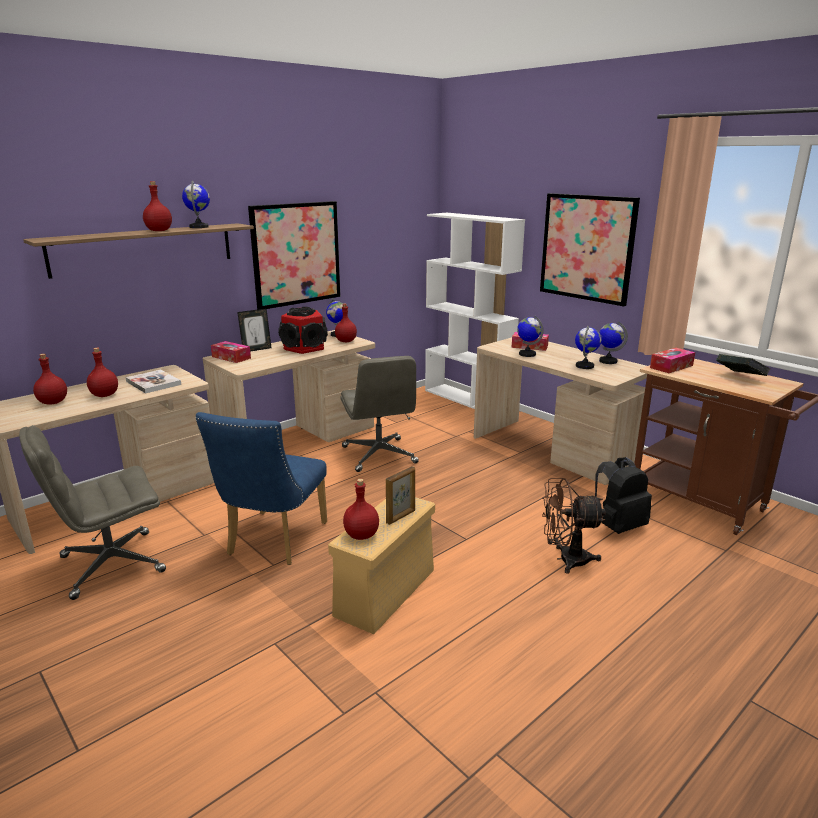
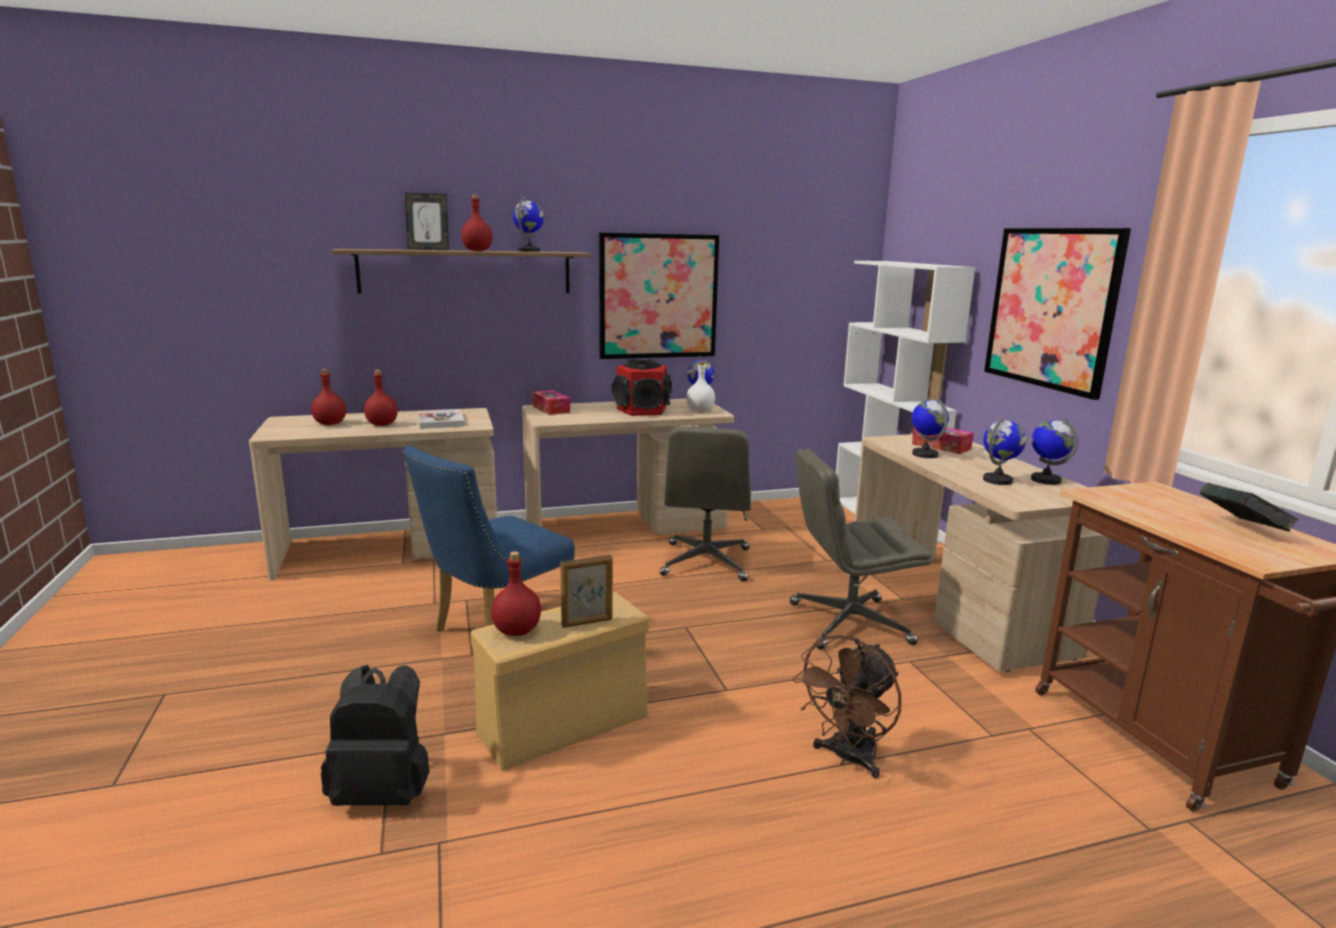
camera: 25 degrees right, 5 degrees down
(111, 565) = (322, 609): grey office chair -> grey office chair (848, 624)
(256, 349) = (588, 405): picture frame -> picture frame (428, 249)
(345, 341) = (700, 410): red bottle -> white bottle
(565, 559) = (847, 758): brown fan -> brown fan turned 75 degrees counterclockwise
(618, 526) = (975, 736): black backpack -> black backpack (384, 792)
(671, 366) = (1122, 495): tissue box -> none

